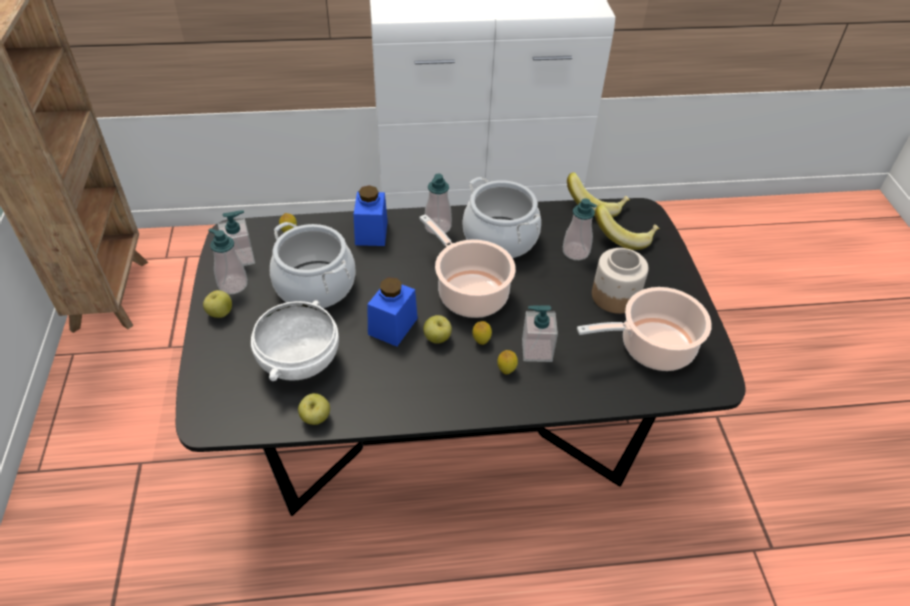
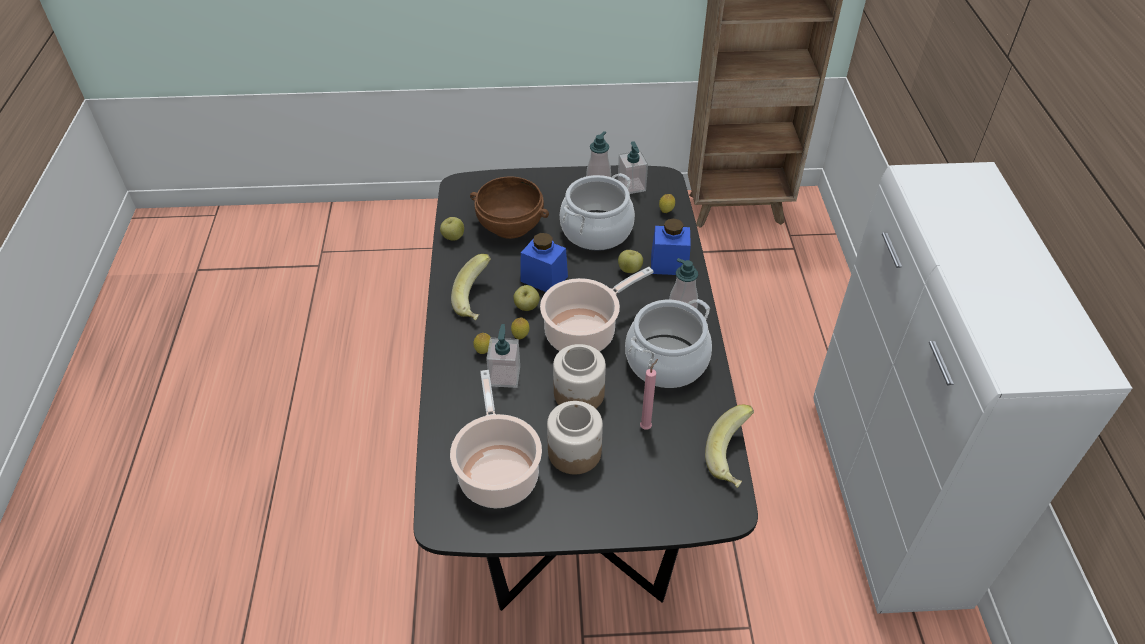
camera: 95 degrees right, 0 degrees up
(220, 313) = (566, 181): apple -> apple (630, 270)
(298, 361) = (511, 225): white bowl -> brown bowl
(548, 295) = (578, 393): none -> jar
(575, 252) = (646, 426): soap dispenser -> pink candle
(624, 237) = (676, 479): banana -> banana (477, 301)

